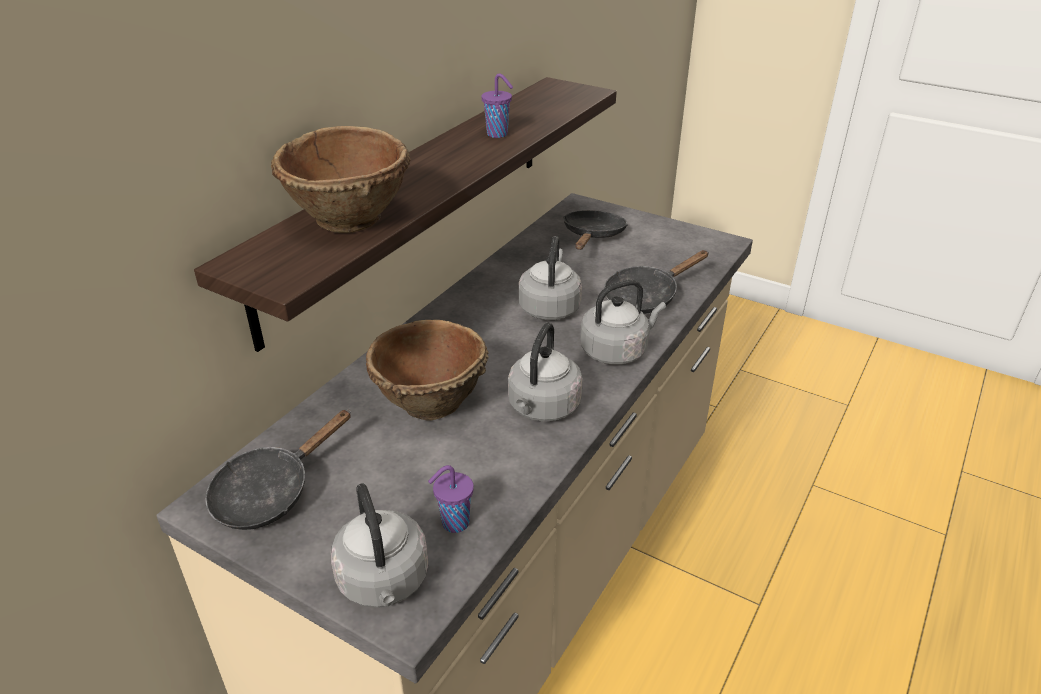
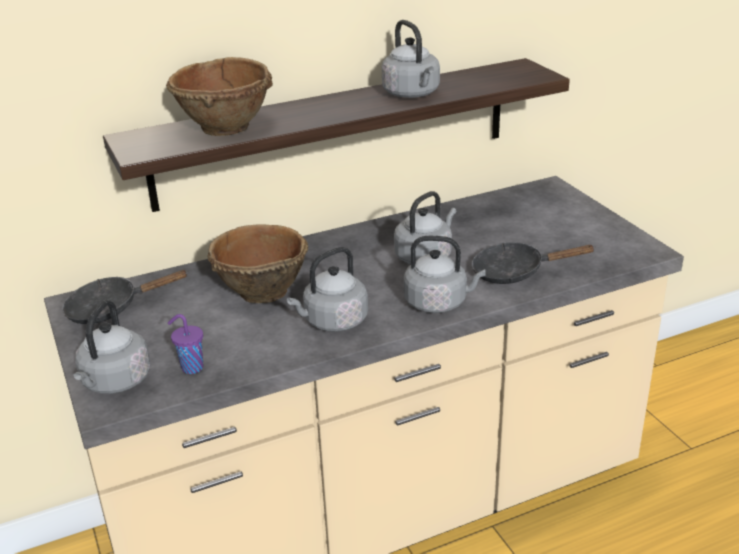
camera: 35 degrees right, 5 degrees down
(498, 134) = (412, 94): purple cup -> grey kettle
(592, 236) = (530, 213): black frying pan -> none

